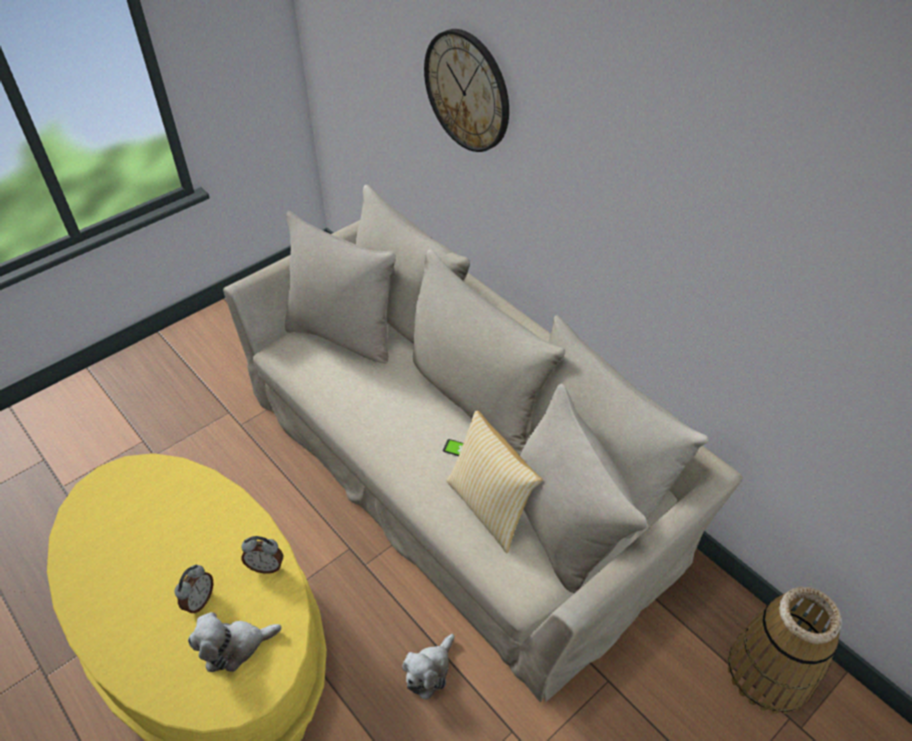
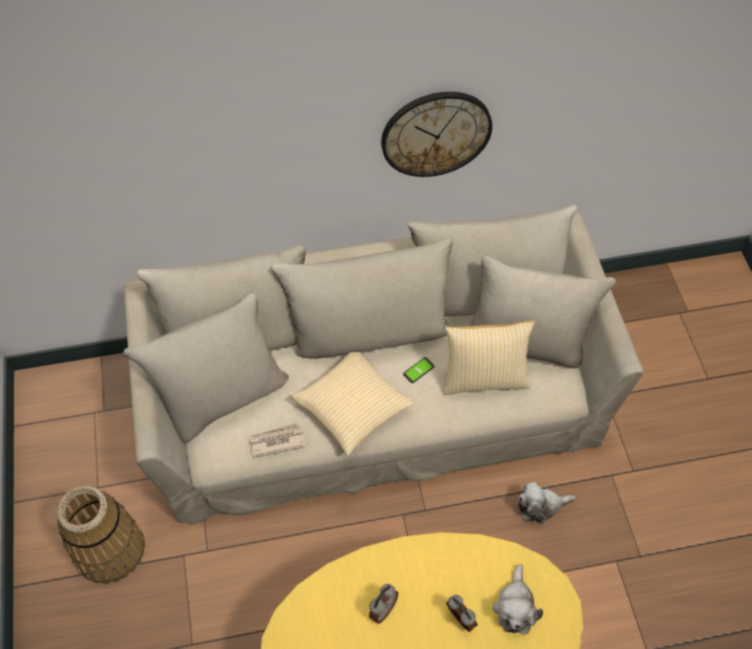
camera: 60 degrees left, 10 degrees up
(266, 566) = (454, 557): alarm clock -> alarm clock (382, 609)
(319, 383) = (276, 441): none -> newspaper
(386, 419) = (352, 408): none -> pillow
(429, 671) = (540, 506): plush toy -> plush toy turned 105 degrees clockwise
(467, 91) = (219, 123): wall clock -> wall clock (436, 133)
(768, 672) = (646, 303): basket -> basket (109, 550)

